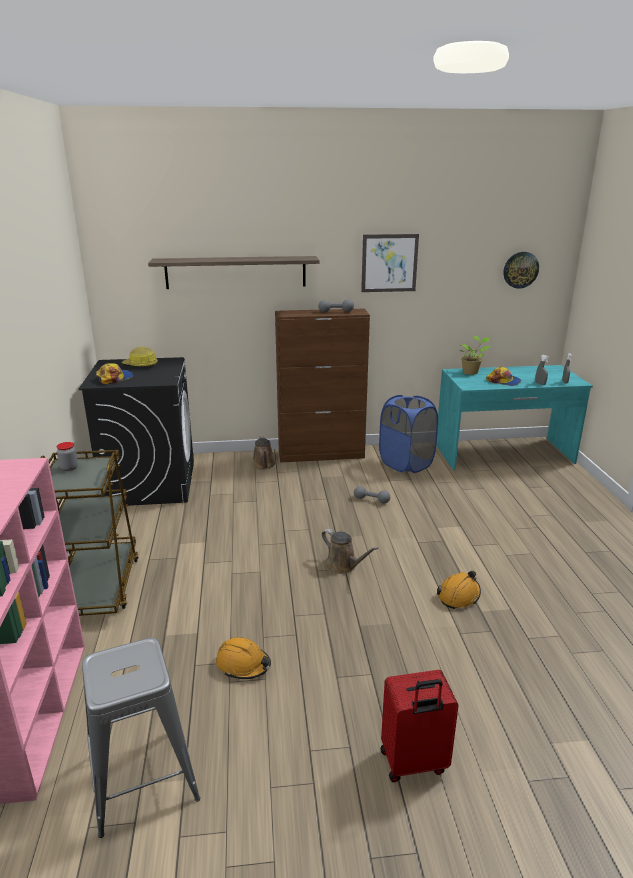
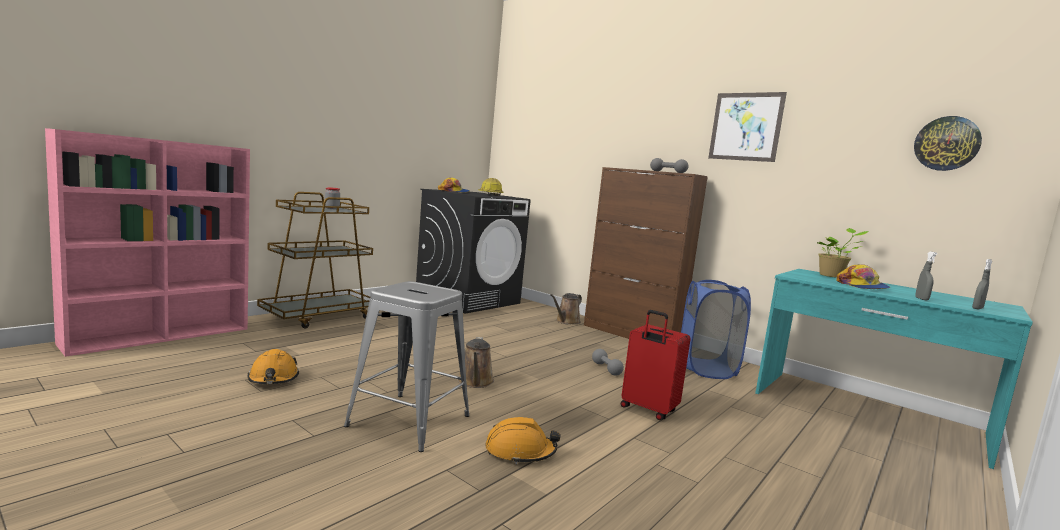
camera: 45 degrees right, 15 degrees down
(143, 777) = (101, 379): grey stool -> grey stool (409, 421)
(236, 272) = (593, 130): shelf -> none
(413, 763) = (173, 496): red suitcase -> red suitcase (648, 410)

